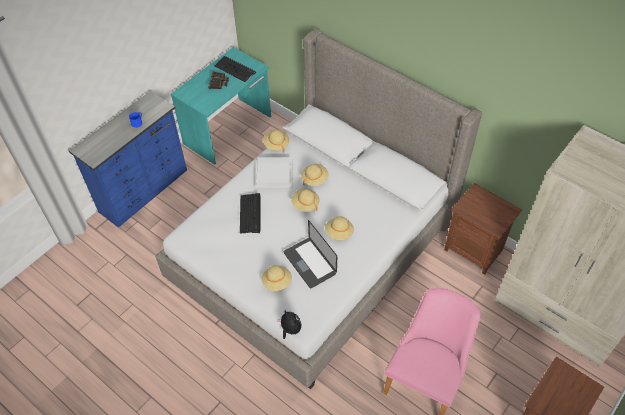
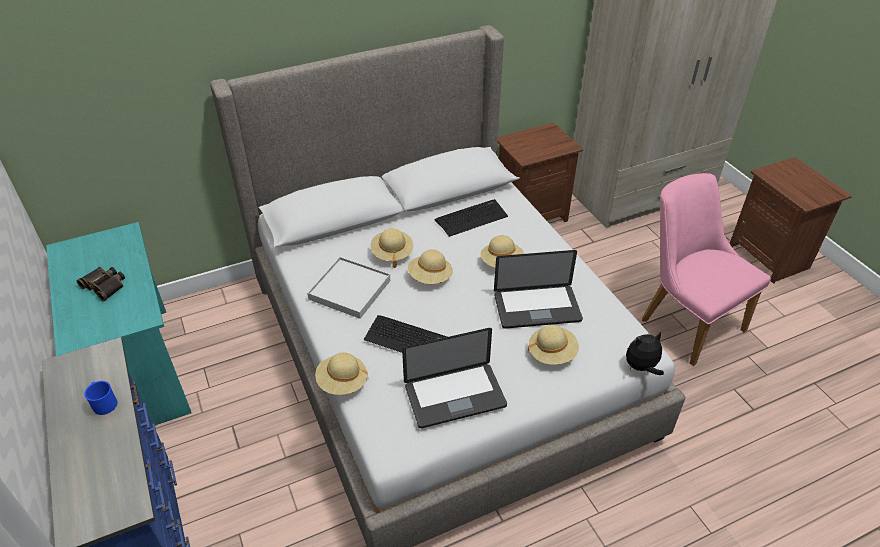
camera: 65 degrees left, 10 degrees down
(222, 248) = (455, 396): none -> laptop
(235, 69) = (99, 258): keyboard -> keyboard (471, 218)
(276, 144) = (294, 270): beige hat -> beige hat (342, 382)

